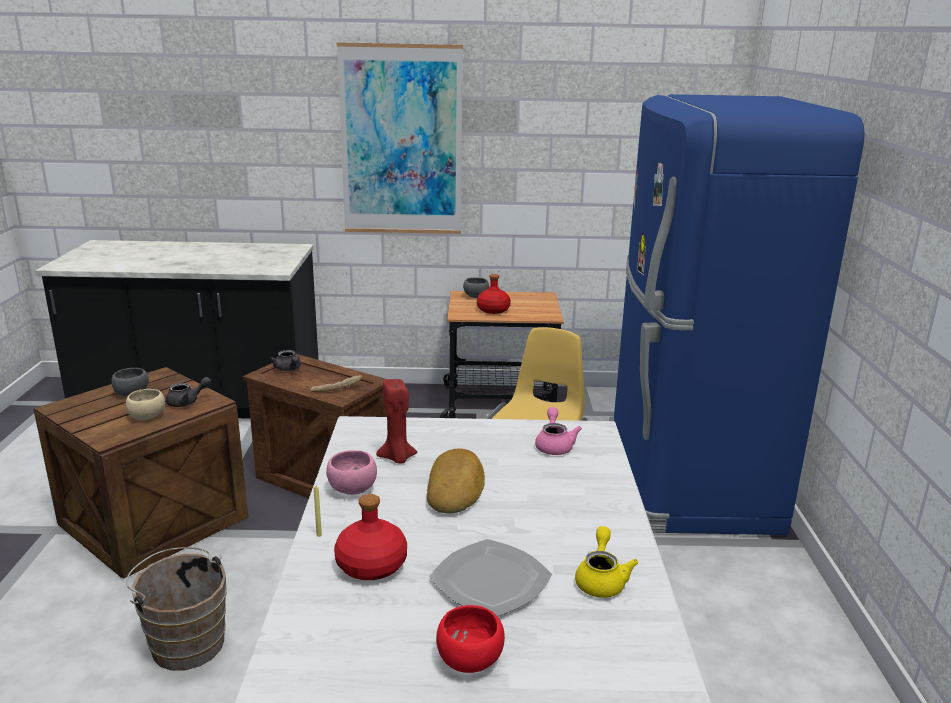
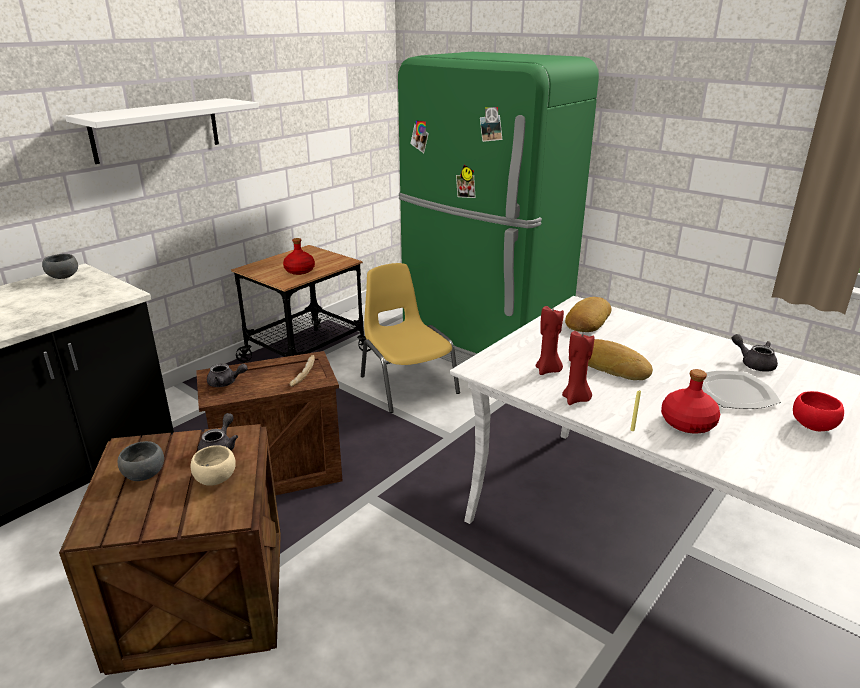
camera: 50 degrees left, 5 degrees up
(186, 642) = (415, 635): brown bucket -> none
(351, 488) = (576, 399): pink bowl -> red candle
(401, 141) = (156, 130): picture -> white shelf
(475, 297) = (263, 267): grey bowl -> grey bowl (63, 277)
(554, 445) = (586, 320): pink teapot -> bread
(601, 580) = (754, 363): yellow teapot -> grey teapot
(684, 479) = (482, 343): blue fridge -> green fridge

